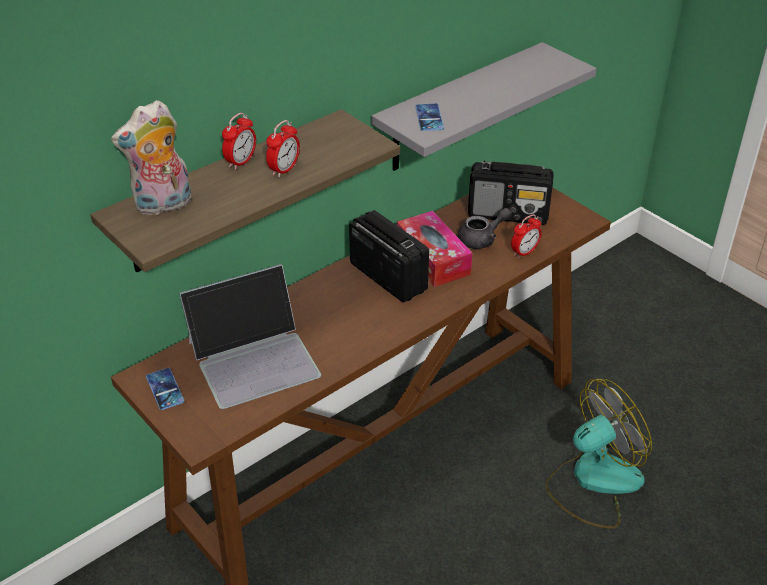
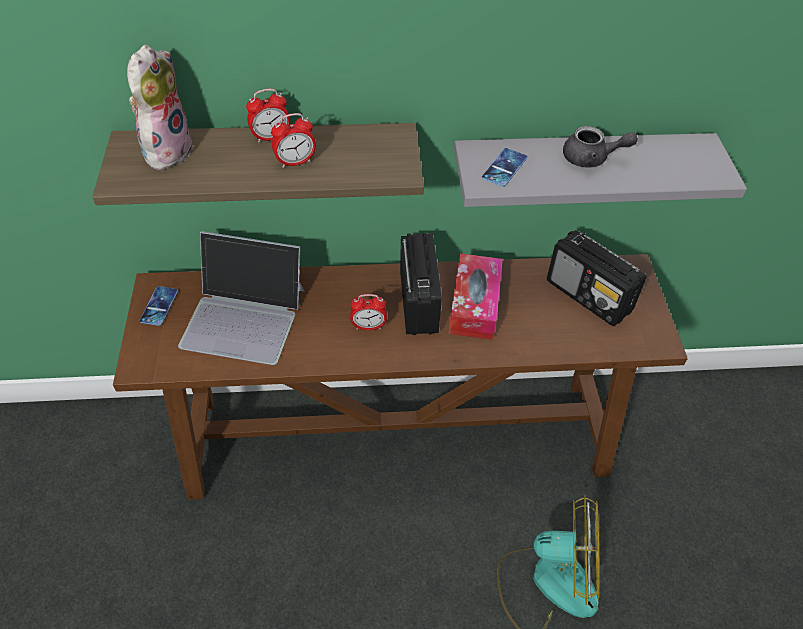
camera: 35 degrees right, 10 degrees up
(163, 205) = (167, 150): plush toy -> plush toy turned 105 degrees clockwise
(482, 239) = (538, 310): grey teapot -> grey teapot (591, 159)
(524, 252) = (565, 344): alarm clock -> alarm clock (368, 326)

